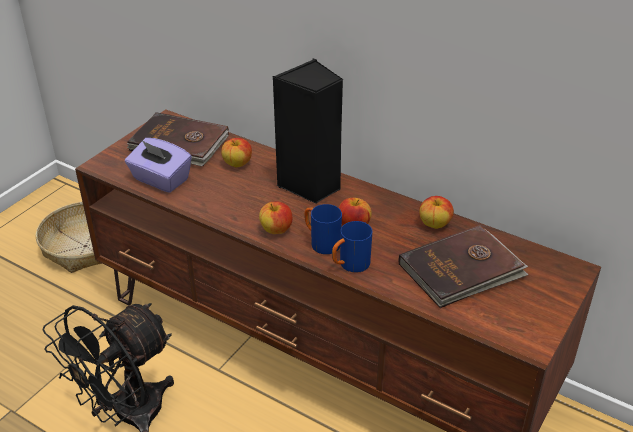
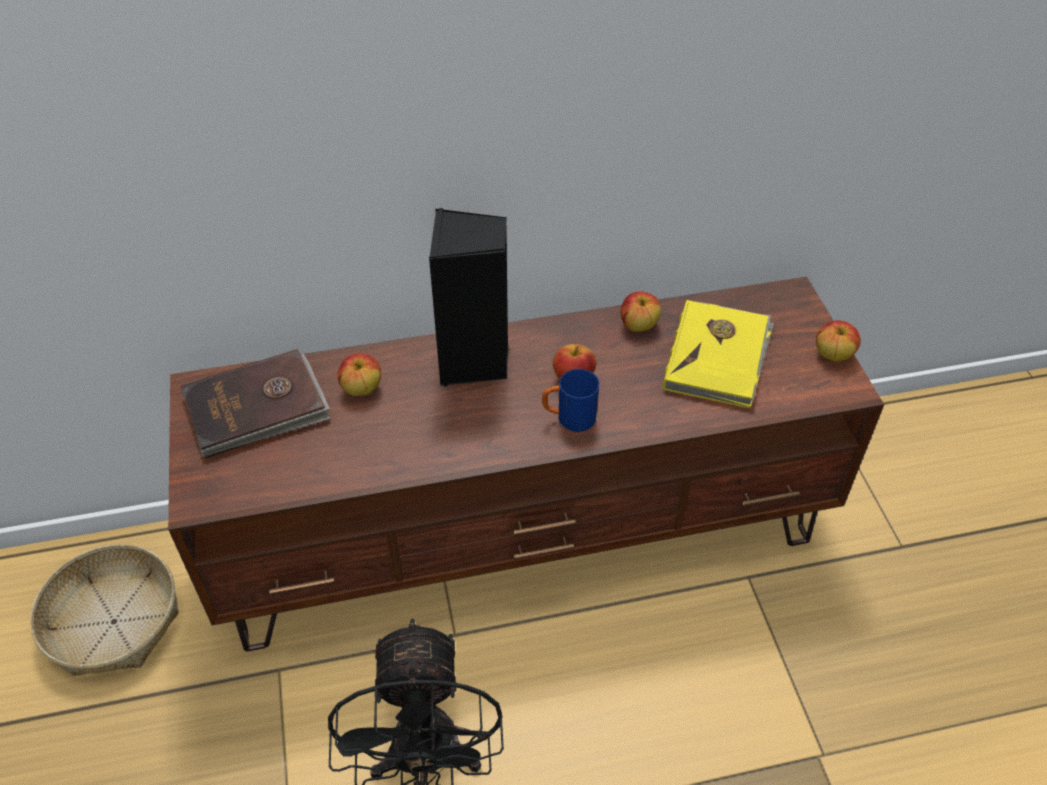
camera: 45 degrees left, 10 degrees up
(160, 180) = (301, 468): purple tissue box -> none
(276, 230) = (509, 436): apple -> apple (833, 355)
(350, 265) = (626, 423): blue mug -> none
(462, 270) = (718, 357): brown book -> yellow book

